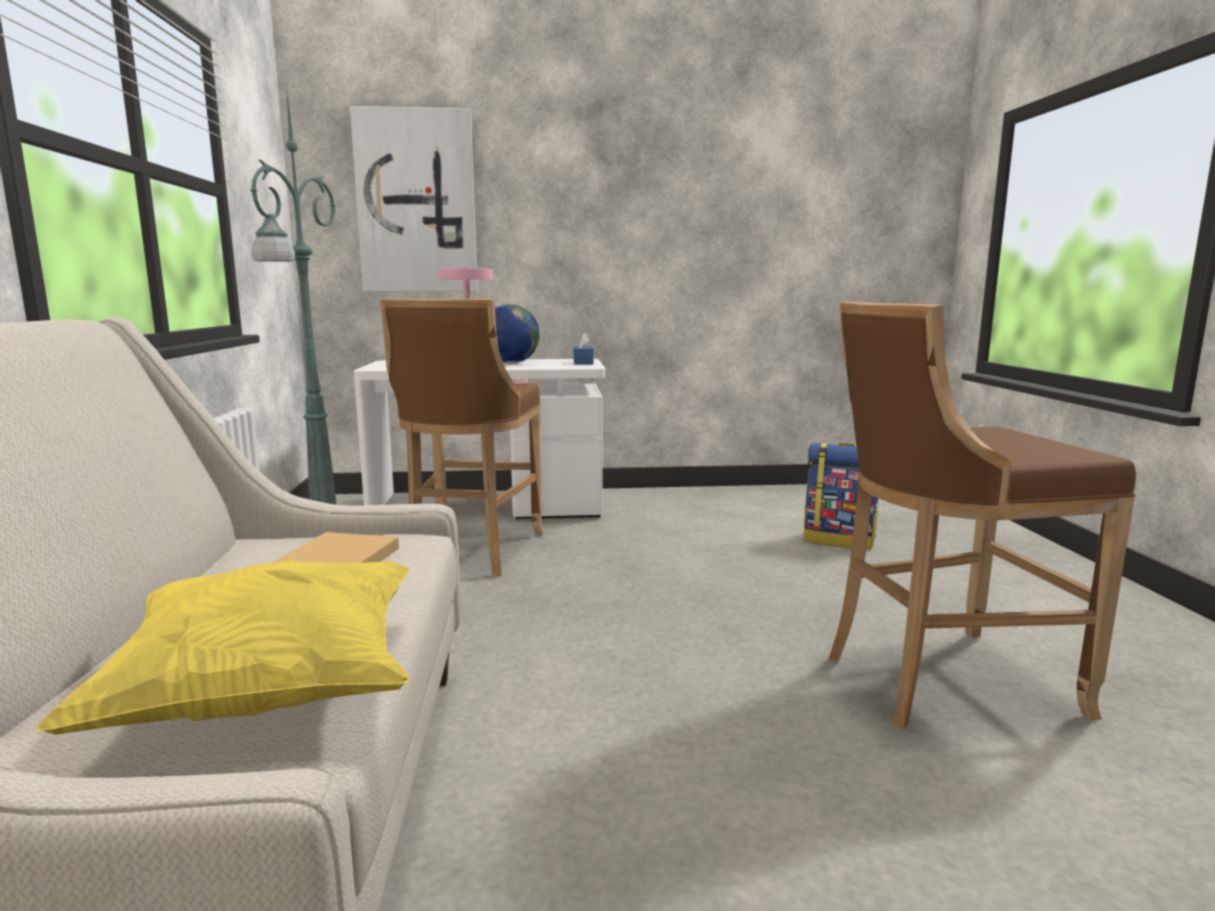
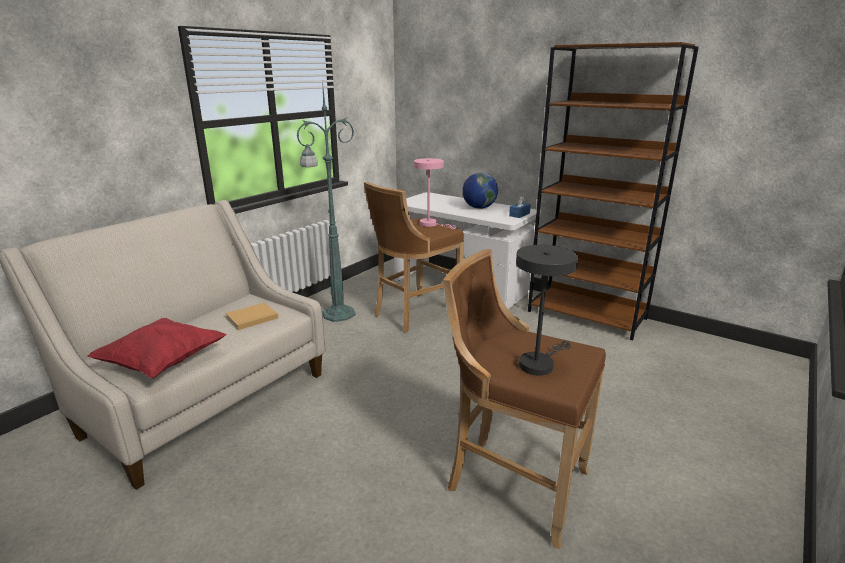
camera: 40 degrees right, 10 degrees up
(270, 692) = (163, 363): yellow pillow -> red pillow
(416, 202) = (452, 103): picture -> none
(696, 497) = (587, 315): none -> brown bookcase
(839, 540) = (625, 379): backpack -> none
(999, 444) = (539, 363): none -> grey table lamp

